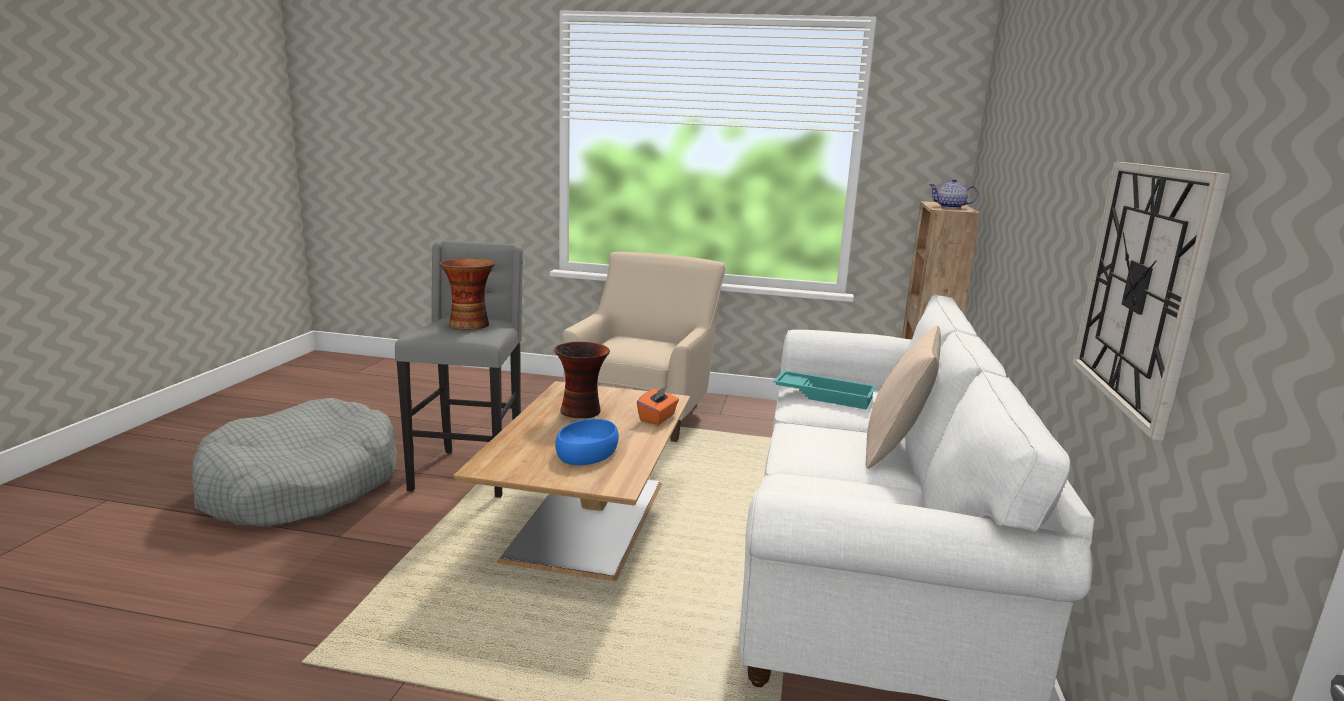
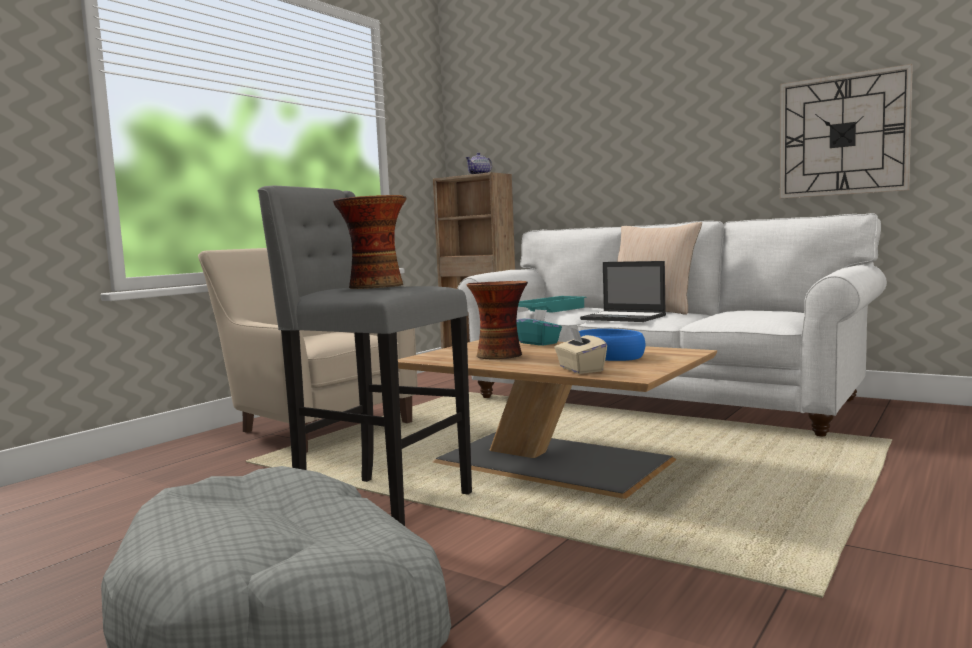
camera: 65 degrees left, 10 degrees down
(513, 446) = (580, 369): none -> beige tissue box
(657, 418) = (538, 343): orange tissue box -> turquoise tissue box
(812, 437) = (624, 317): none -> laptop

